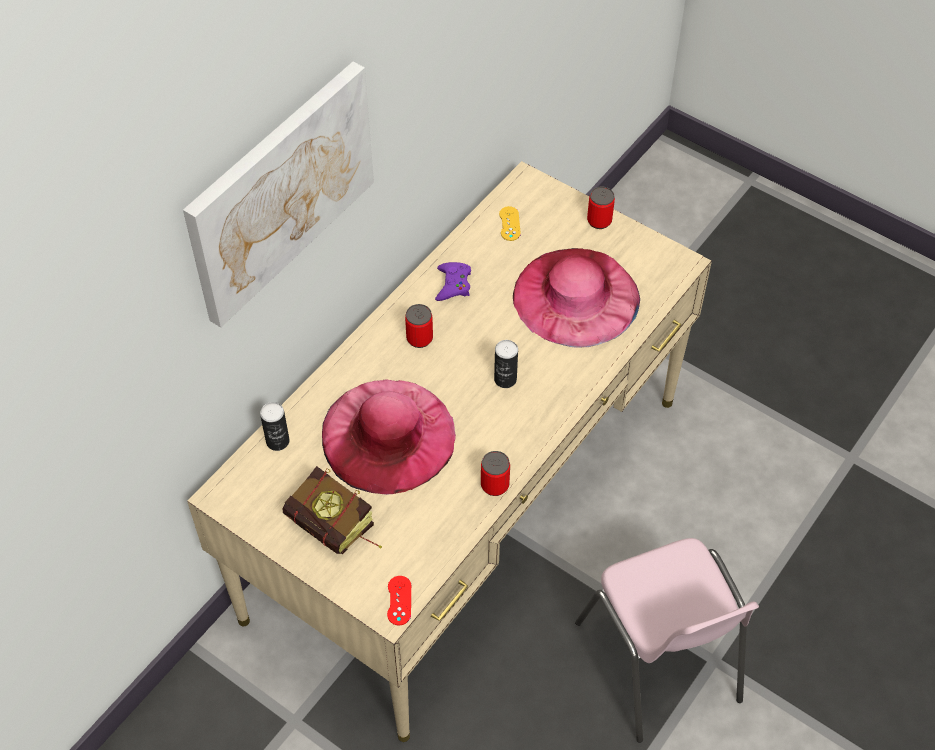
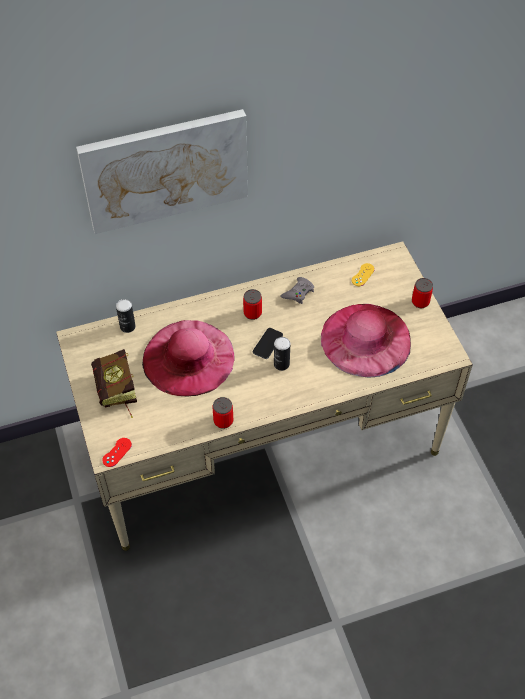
camera: 35 degrees right, 0 degrees up
(453, 284) = (298, 293): purple game controller -> grey game controller
(469, 364) = (267, 344): none -> phone
(659, 663) = (301, 602): pink chair -> none

